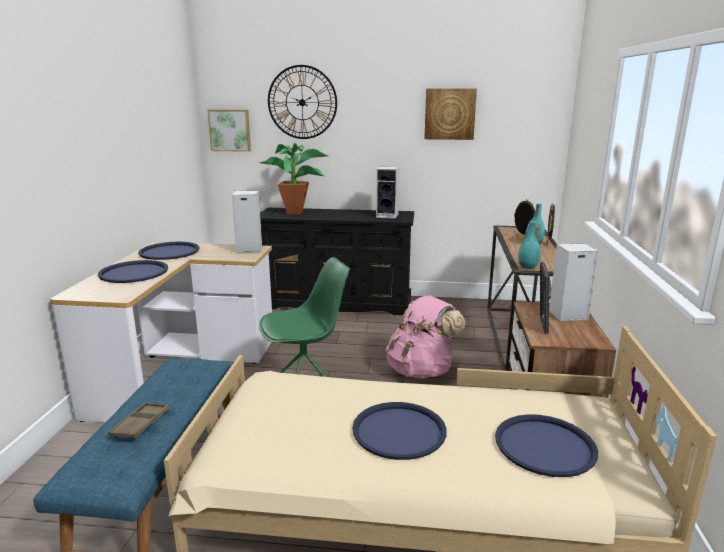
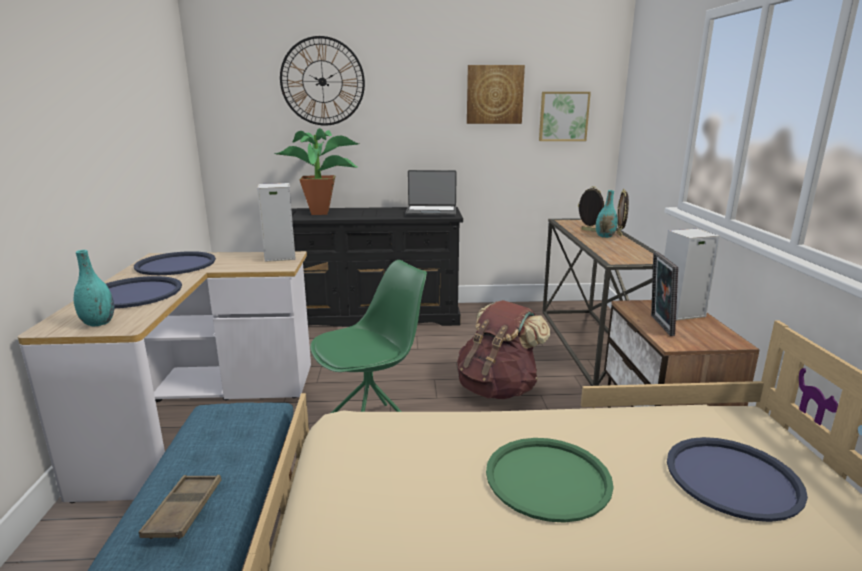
camera: 10 degrees left, 0 degrees up
(230, 130) = (233, 116): picture -> picture (563, 116)
(388, 216) = (431, 212): speaker -> laptop
(399, 431) = (548, 479): blue tray -> green tray
(421, 370) = (498, 389): pink backpack -> brown backpack
(528, 267) = (618, 261): turquoise vase -> turquoise vase (98, 323)

